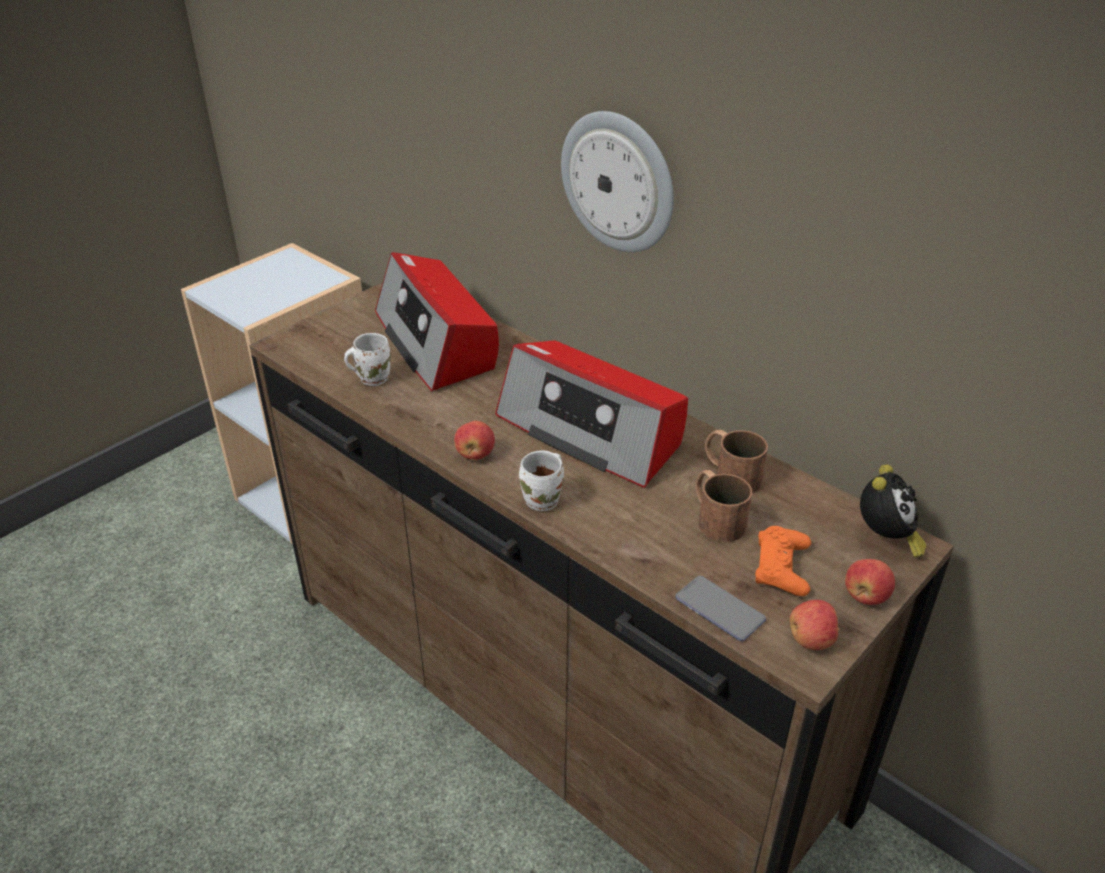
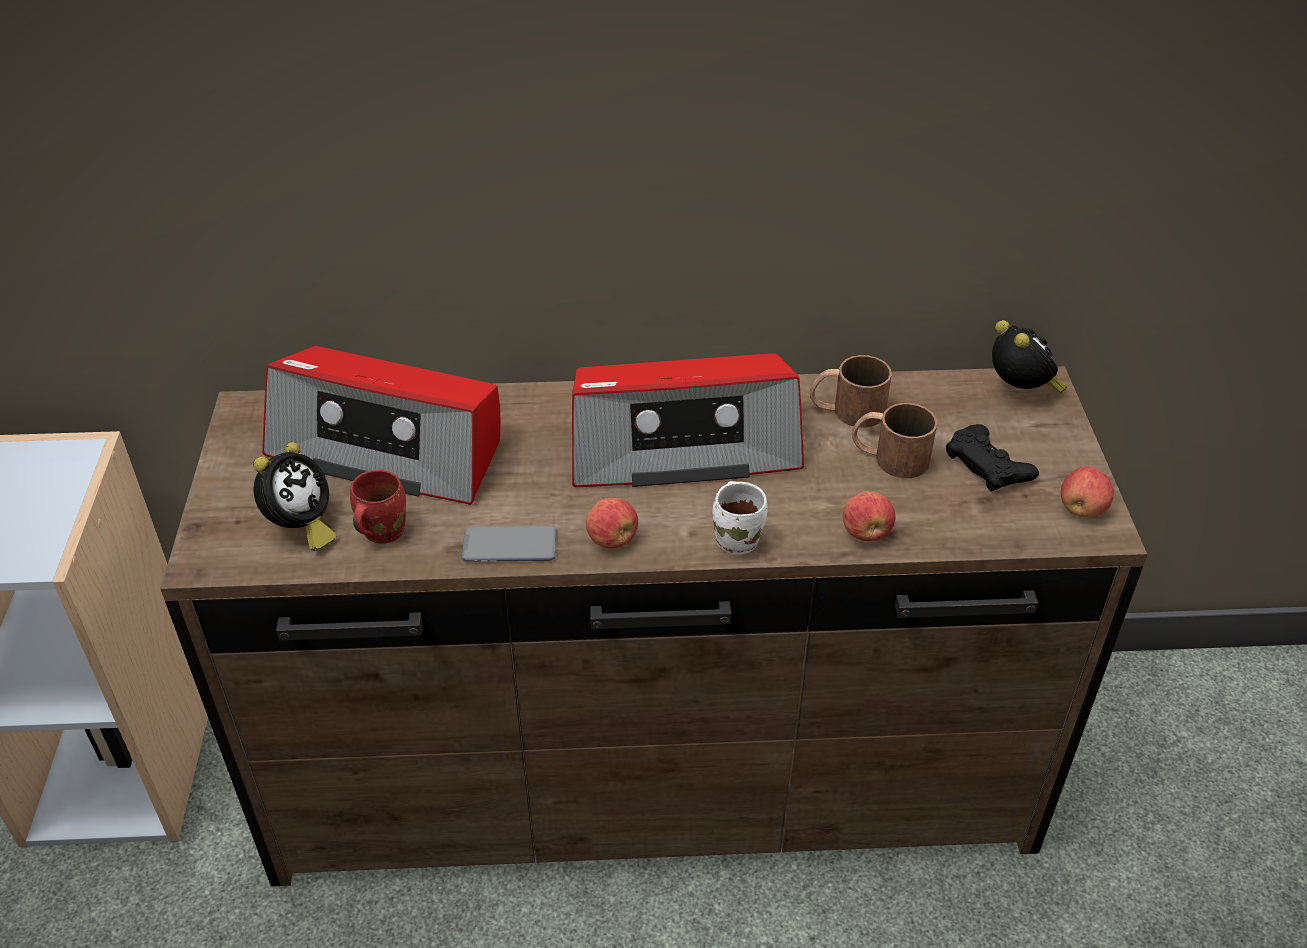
camera: 45 degrees left, 5 degrees up
(341, 354) = (300, 528): none -> alarm clock
(372, 378) = (380, 531): white mug -> red mug
(619, 182) = (597, 149): wall clock -> none
(719, 609) = (996, 533): phone -> phone (509, 546)
(782, 567) = (988, 465): orange game controller -> black game controller
(865, 596) = (1068, 448): apple -> apple (866, 533)

